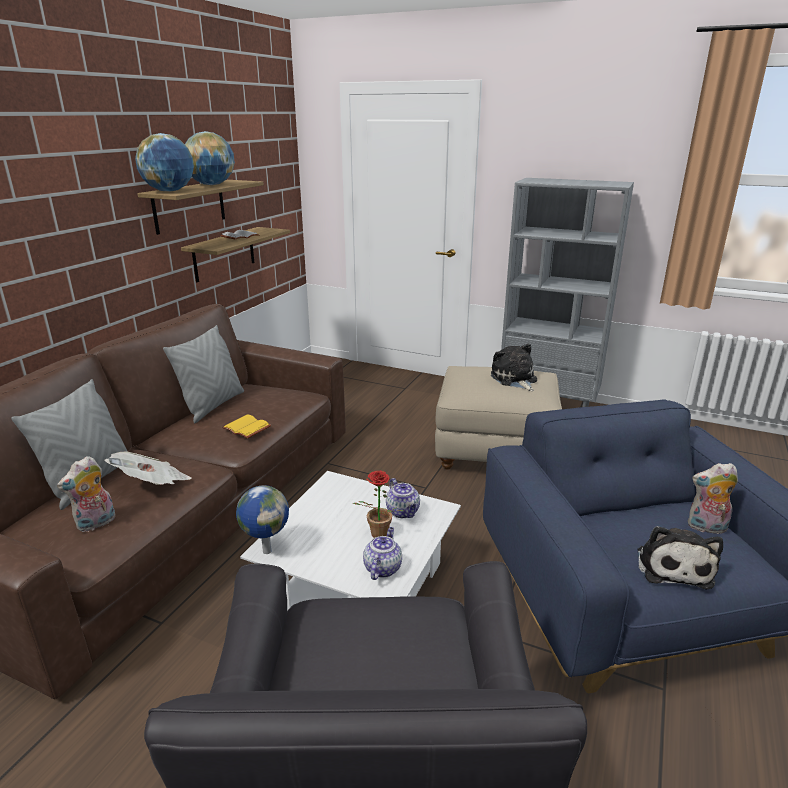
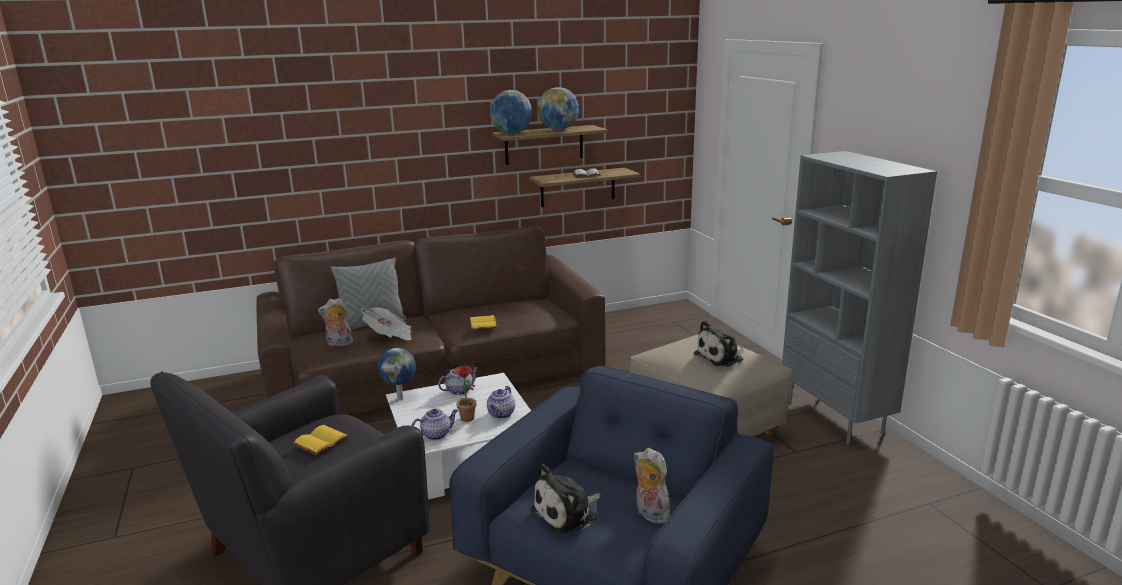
camera: 45 degrees right, 5 degrees down
(212, 405) = (495, 305): grey pillow -> none
(318, 509) = (460, 390): none -> teapot
(360, 653) = (321, 441): none -> yellow book
(514, 379) = (721, 357): plush toy -> plush toy turned 150 degrees counterclockwise

